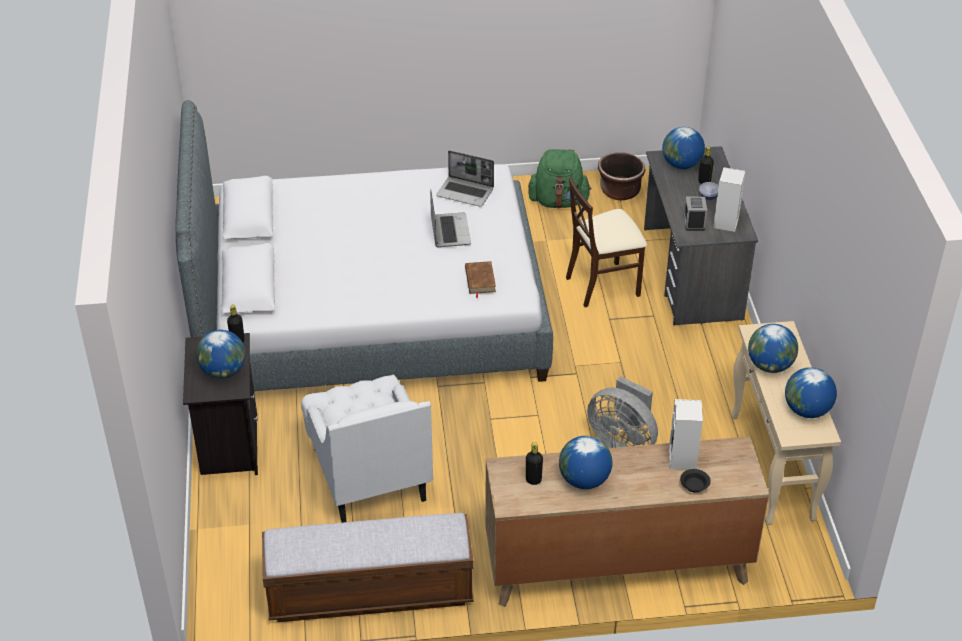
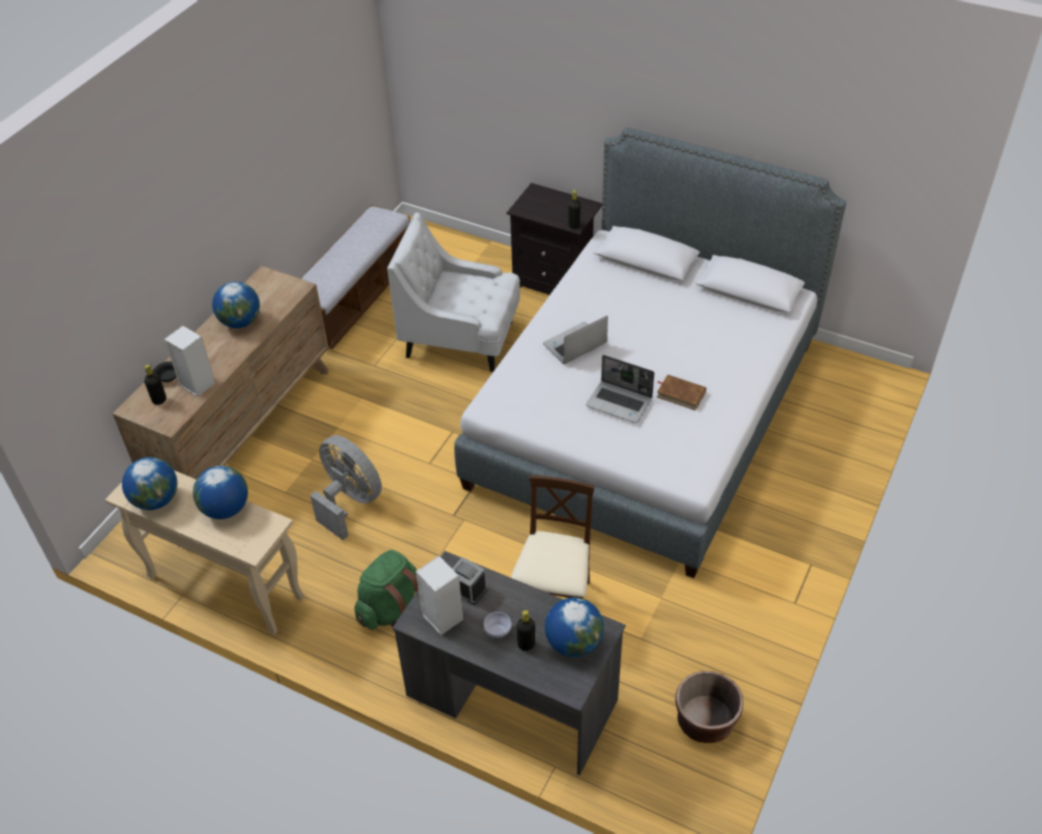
camera: 125 degrees right, 5 degrees up
(223, 371) = (546, 209): globe -> none
(466, 192) = (674, 443): laptop -> laptop (574, 345)
(480, 280) = (530, 389): brown book -> brown book (681, 394)
(533, 480) = (270, 297): black bottle -> black bottle (159, 400)
(558, 201) = (722, 647): green backpack -> green backpack (391, 609)
(623, 441) = (349, 501): grey fan -> grey fan turned 60 degrees clockwise

